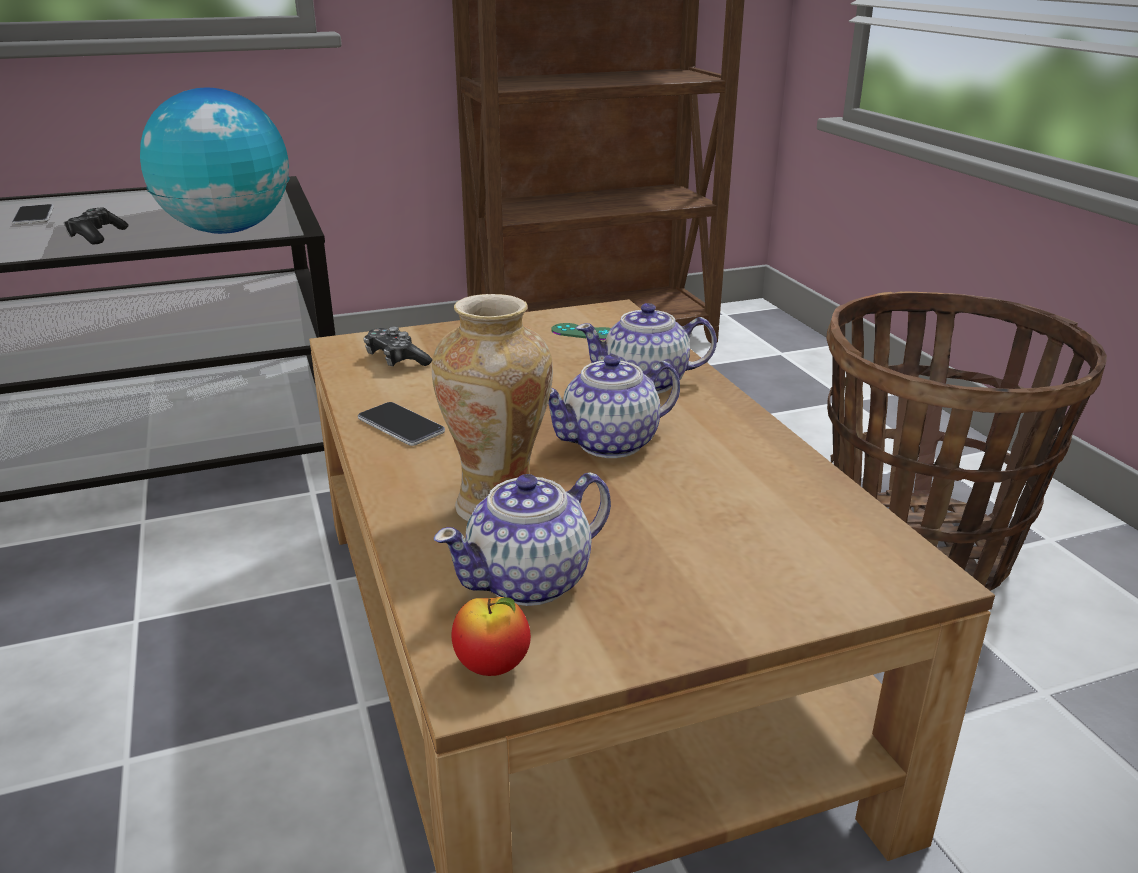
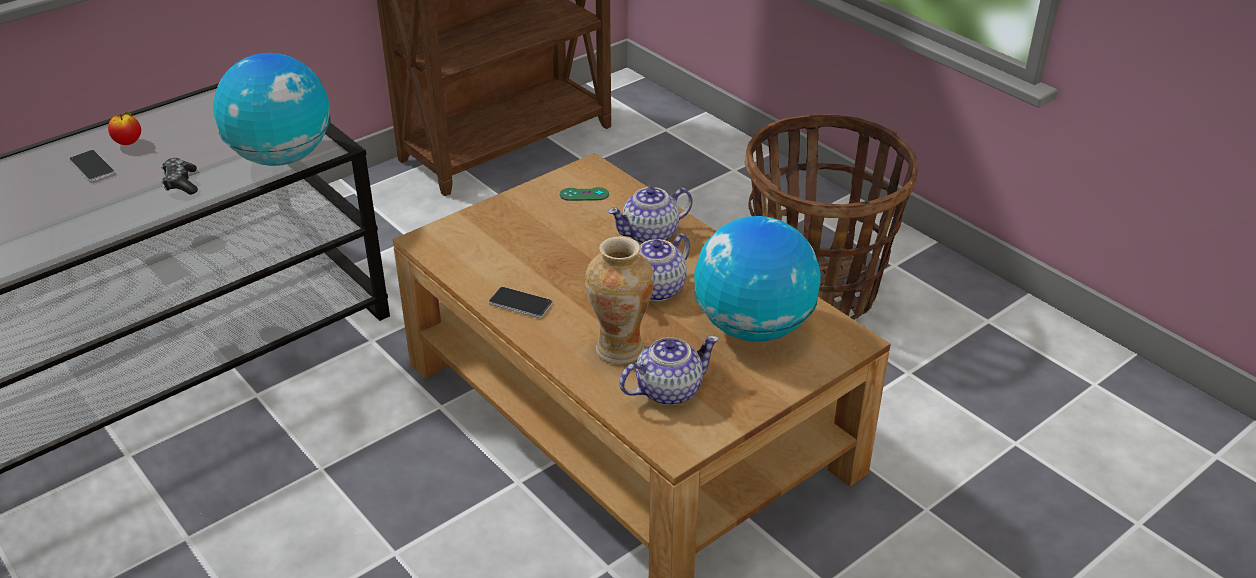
camera: 20 degrees left, 10 degrees up
(396, 359) = (472, 247): game controller -> none
(492, 666) = (678, 439): apple -> apple (128, 143)
(531, 581) = (667, 390): teapot -> teapot turned 150 degrees counterclockwise
(737, 519) = (752, 327): none -> globe

